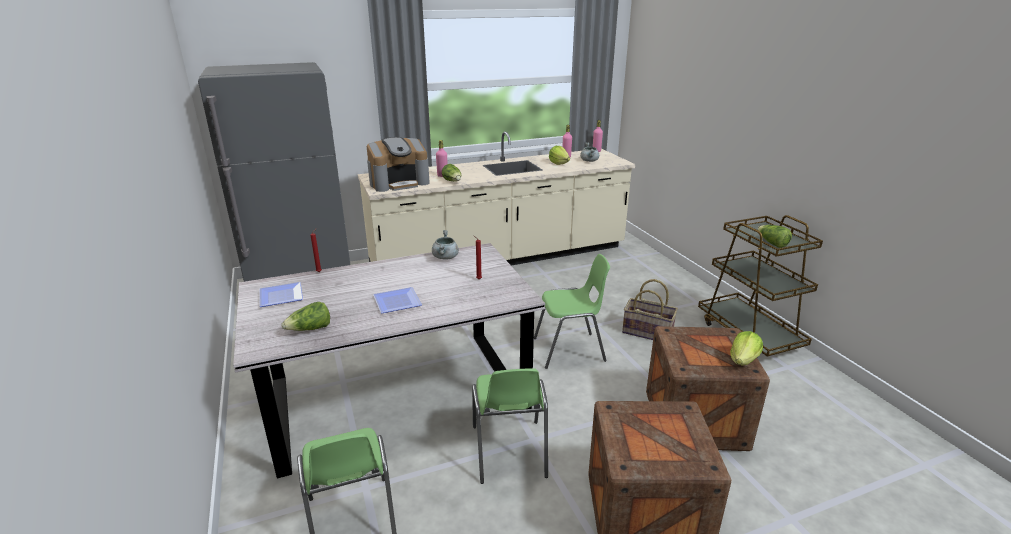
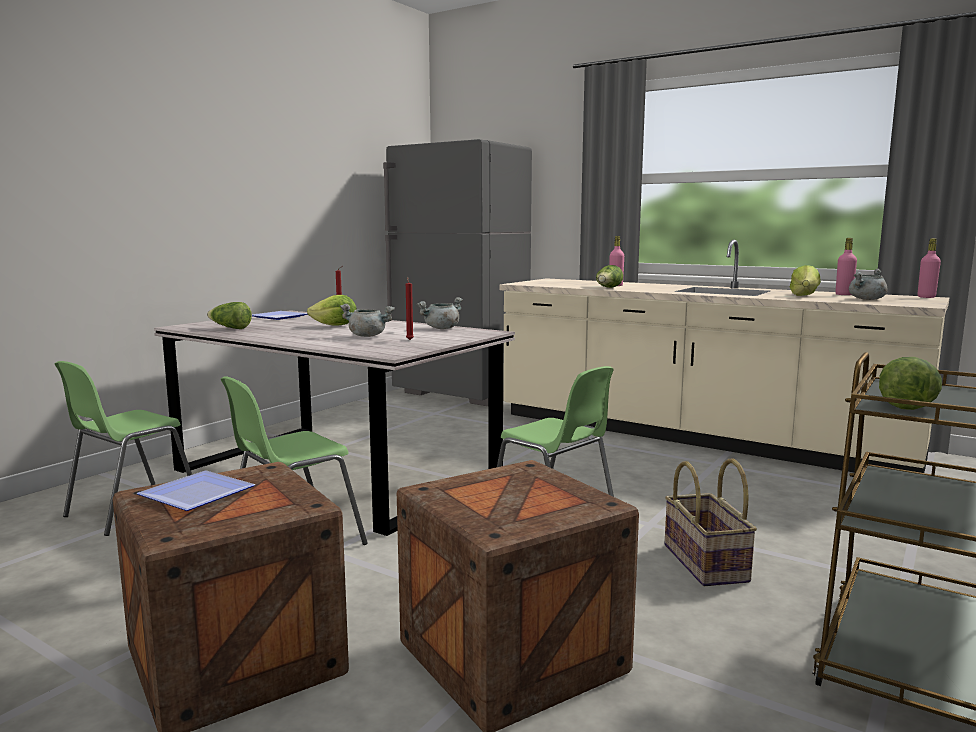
camera: 55 degrees right, 15 degrees down
(398, 301) = (316, 333): plate -> plate (201, 494)
(399, 183) = (555, 283): coffee machine -> none
(441, 287) = (368, 336): none -> grey cooking pot
(743, 360) = (517, 522): lettuce -> lettuce (335, 326)

